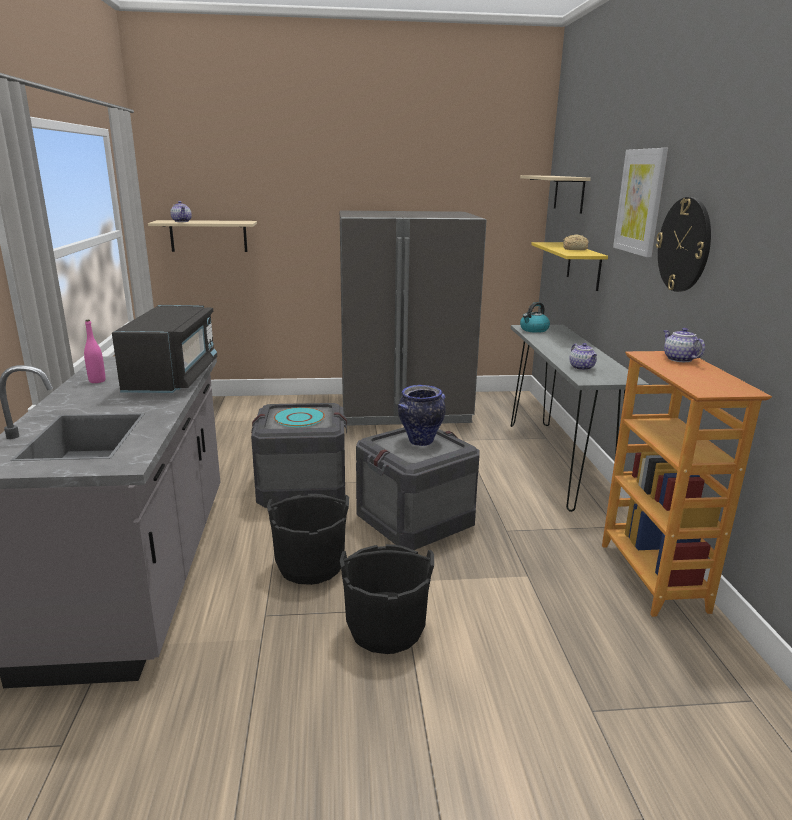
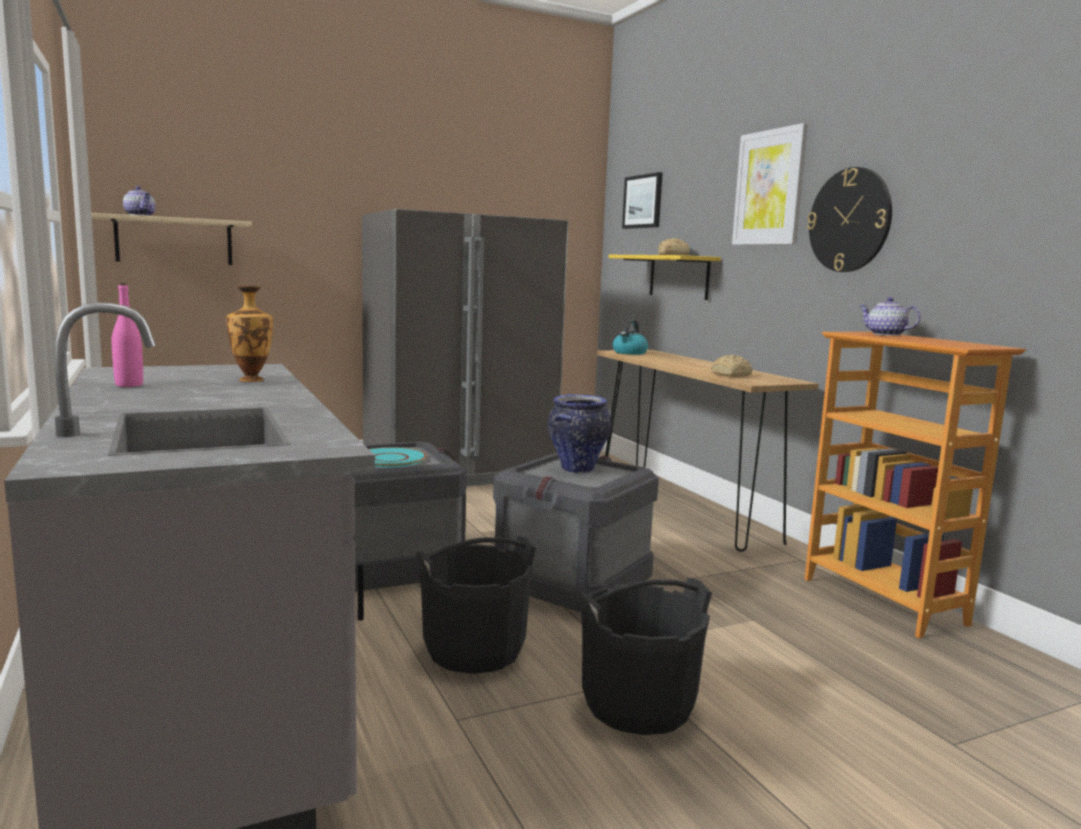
camera: 20 degrees left, 10 degrees down
(173, 377) = (251, 380): black microwave -> vase
(556, 462) = (683, 507): grey console table -> brown console table
(569, 193) = (643, 201): beige shelf -> picture
(582, 368) = (732, 375): teapot -> bread

